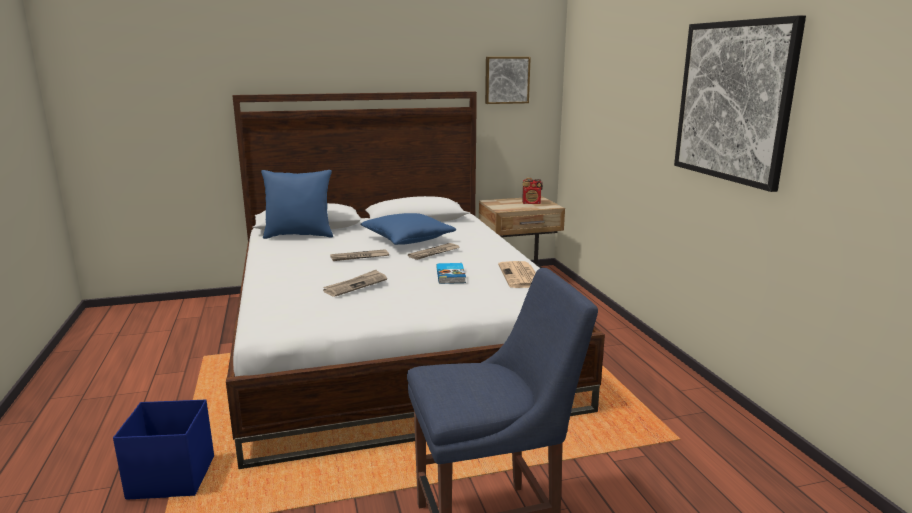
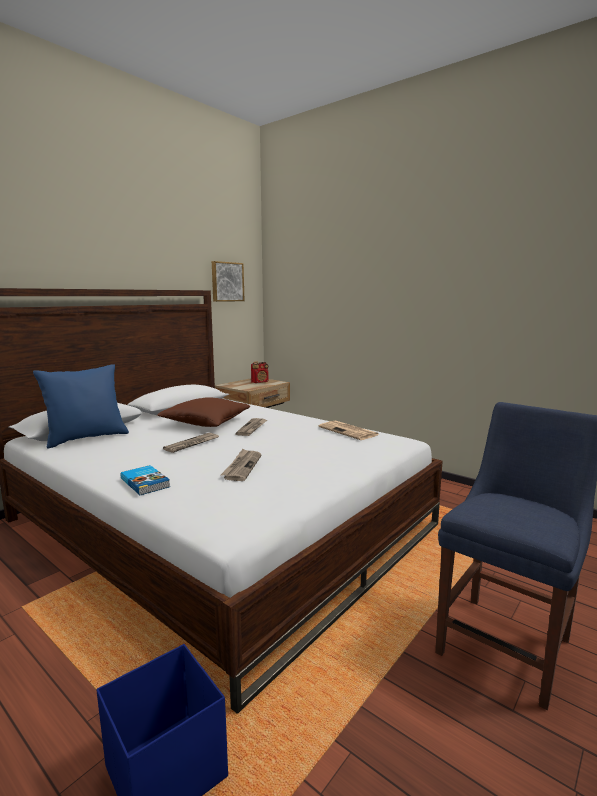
camera: 35 degrees left, 5 degrees down
(408, 240) = (206, 423): blue pillow -> brown pillow
(451, 275) = (300, 442): book -> book (146, 482)
(733, 101) = (464, 284): picture -> none

